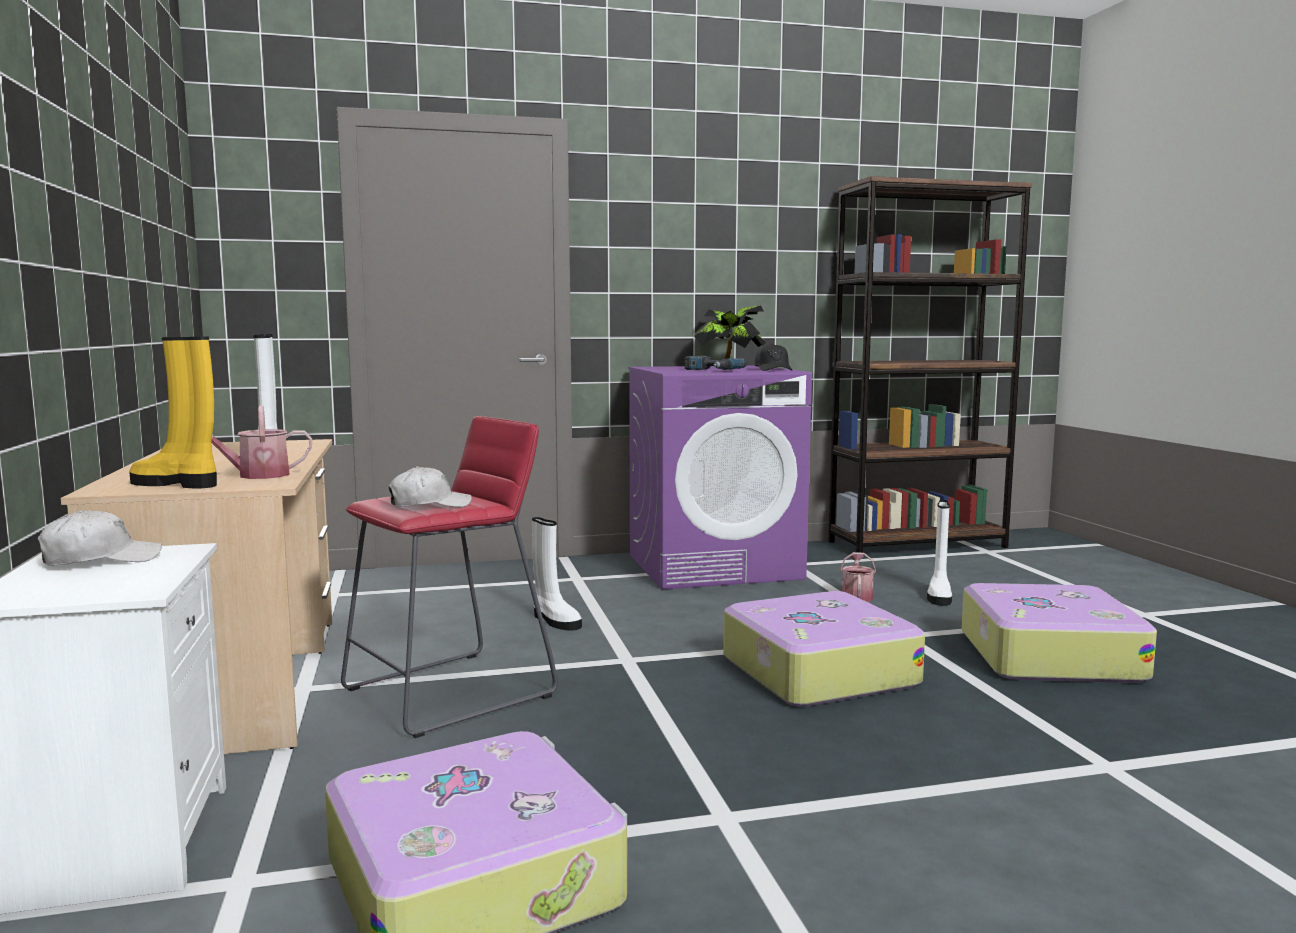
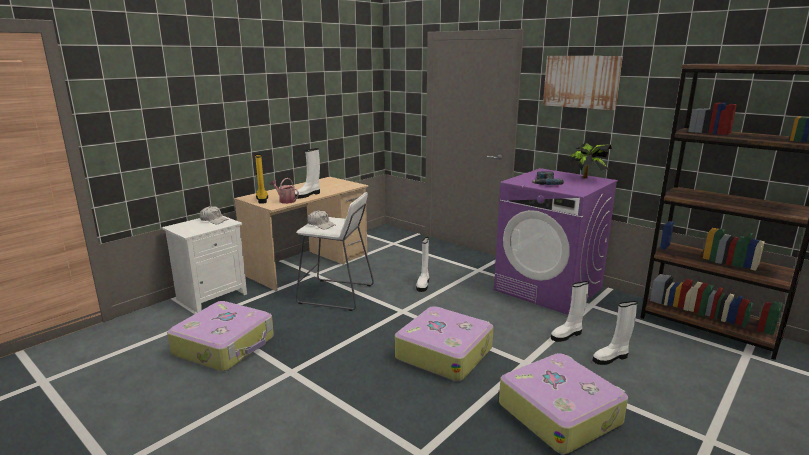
camera: 55 degrees right, 10 degrees up
(450, 692) = (336, 294): red stool -> white stool
(682, 213) = (581, 82): none -> picture
(773, 369) = (580, 189): black cap -> none
(856, 596) = (567, 335): watering can -> white boot

